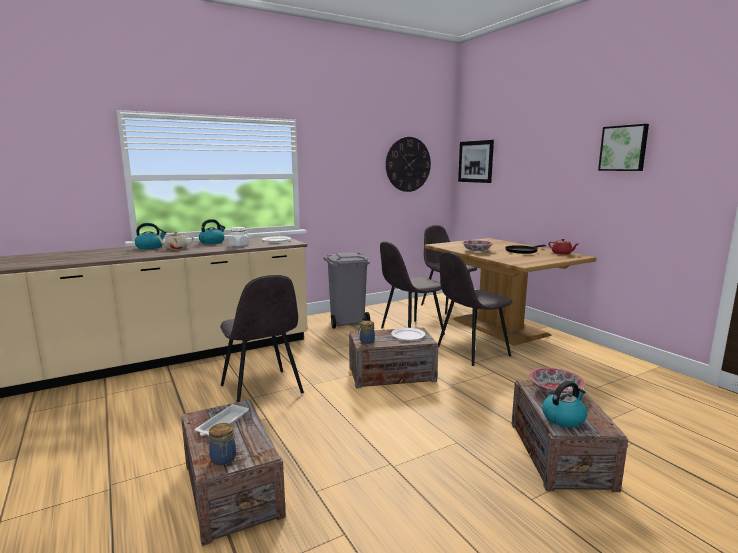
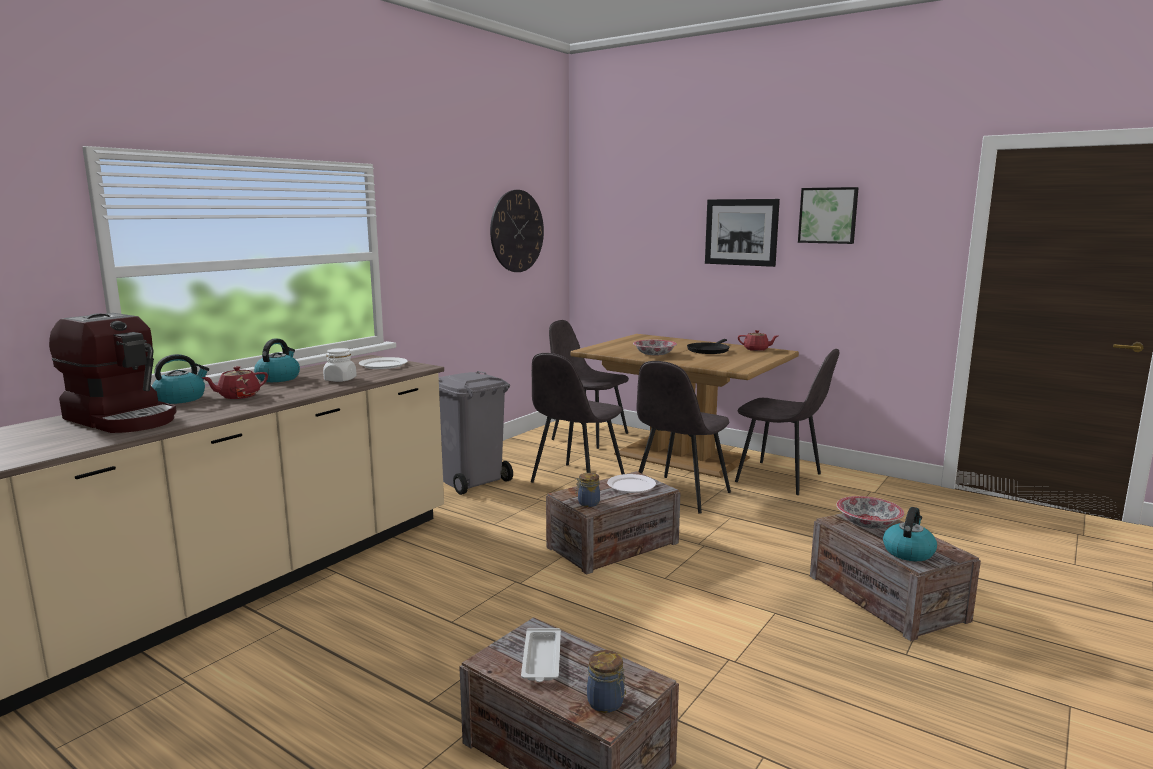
camera: 25 degrees left, 0 degrees up
(109, 253) = (123, 418): none -> coffee machine
(176, 248) = (238, 396): beige teapot -> red teapot
(262, 390) = (455, 608): grey chair -> grey chair (781, 478)
(475, 161) = (606, 226): picture -> picture (741, 232)

